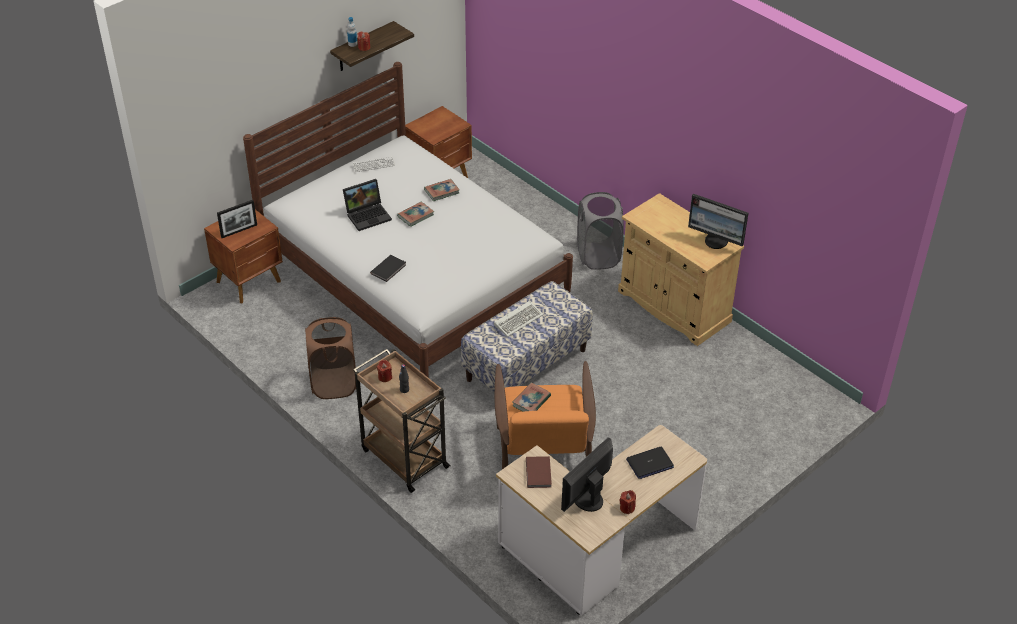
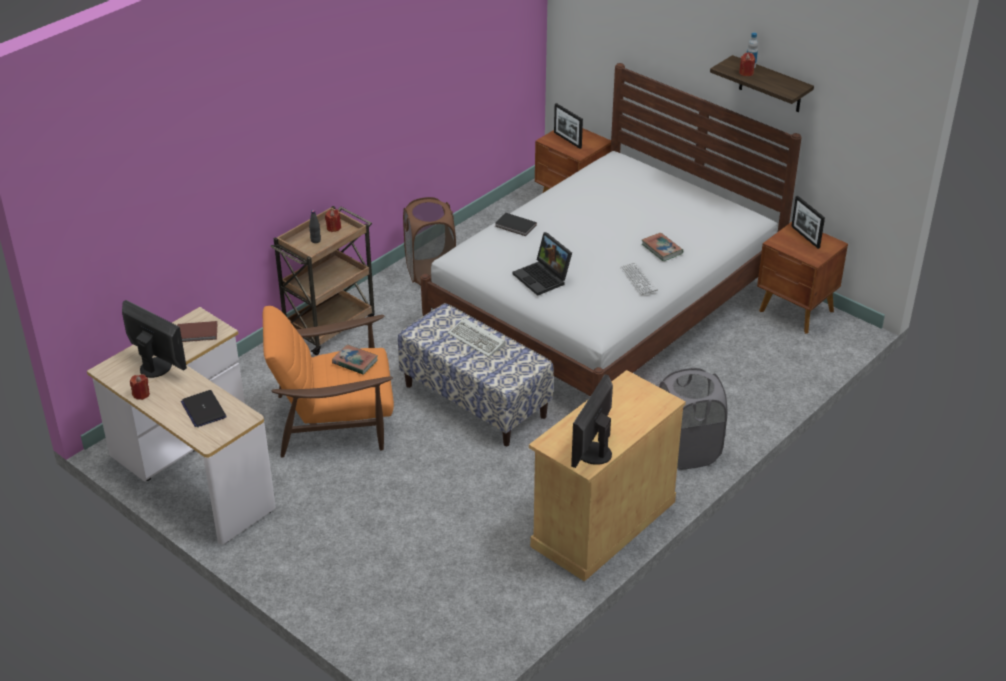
camera: 85 degrees right, 5 degrees down
(368, 215) = (604, 205): laptop -> laptop (543, 278)
(373, 164) = (698, 200): keyboard -> keyboard (638, 279)
(415, 216) = (611, 235): book -> none
(429, 123) = (805, 237): none -> picture frame

